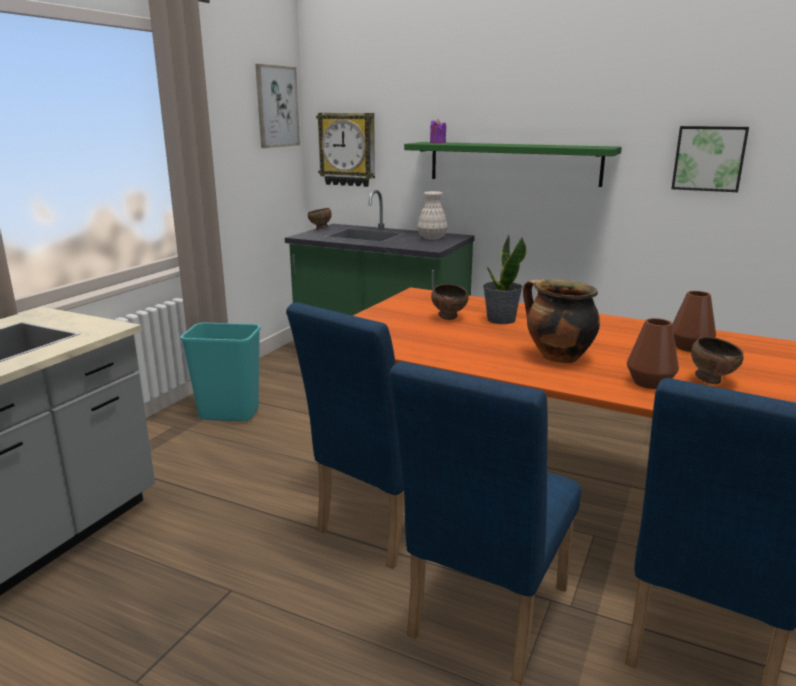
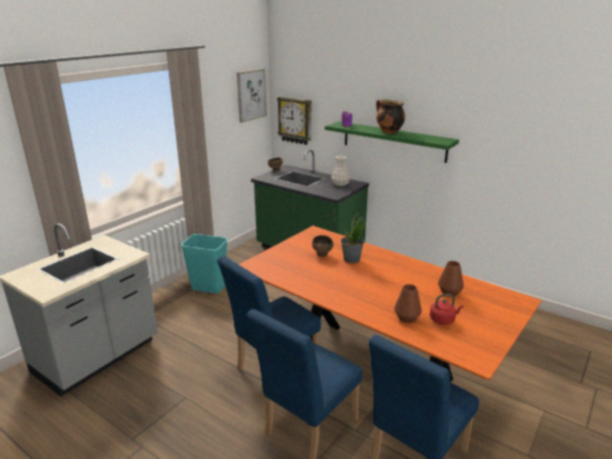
camera: 10 degrees right, 5 degrees up
(557, 357) = (367, 293): cooking pot -> cooking pot (388, 132)
(709, 158) = (512, 153): picture -> none
(711, 380) = (443, 320): brown bowl -> red kettle

